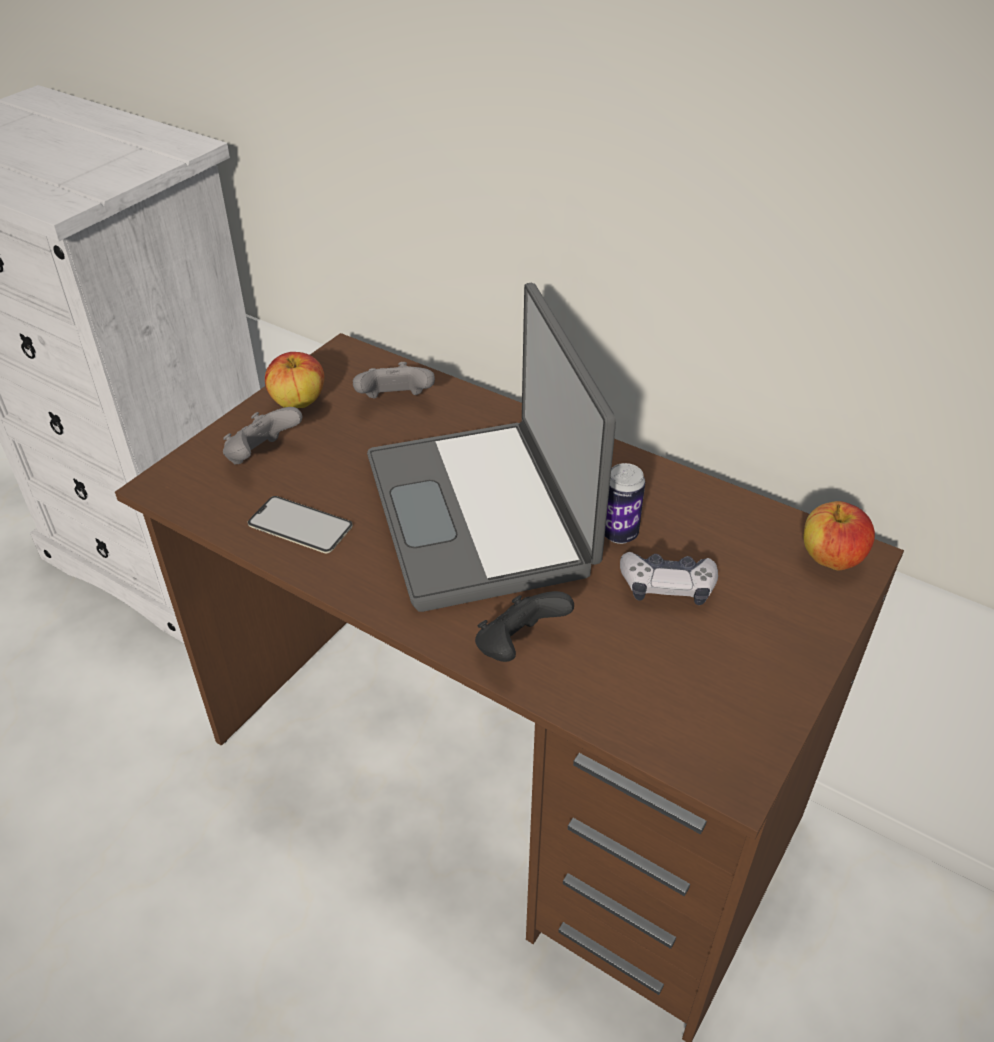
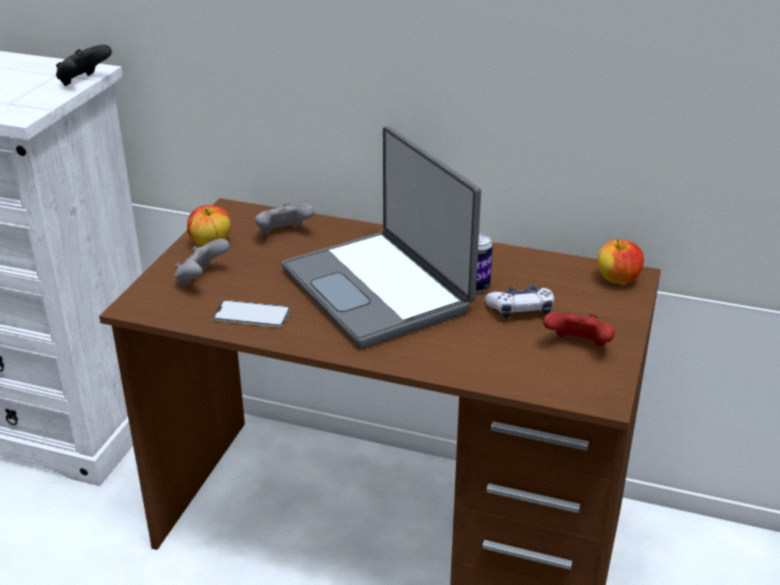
camera: 15 degrees left, 10 degrees down
(518, 646) = (438, 356): black game controller -> black game controller (84, 82)
(728, 669) = (578, 346): none -> red game controller

